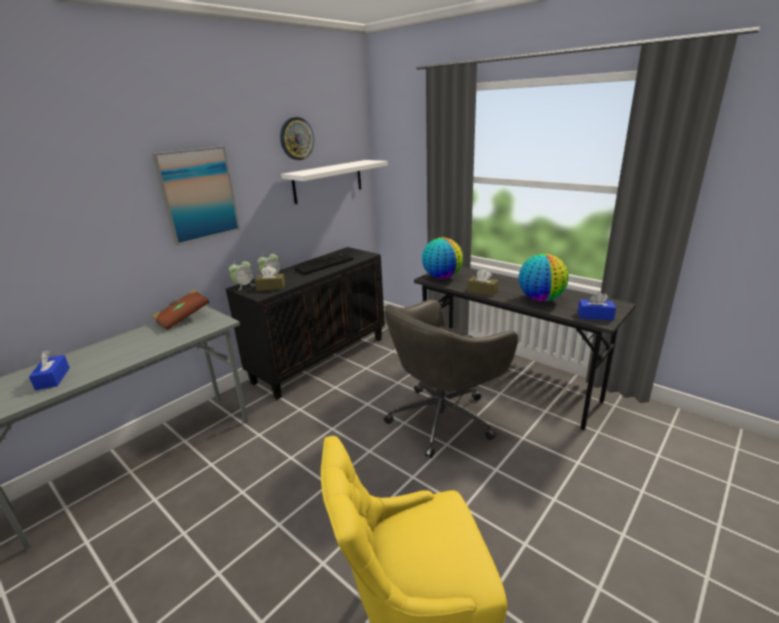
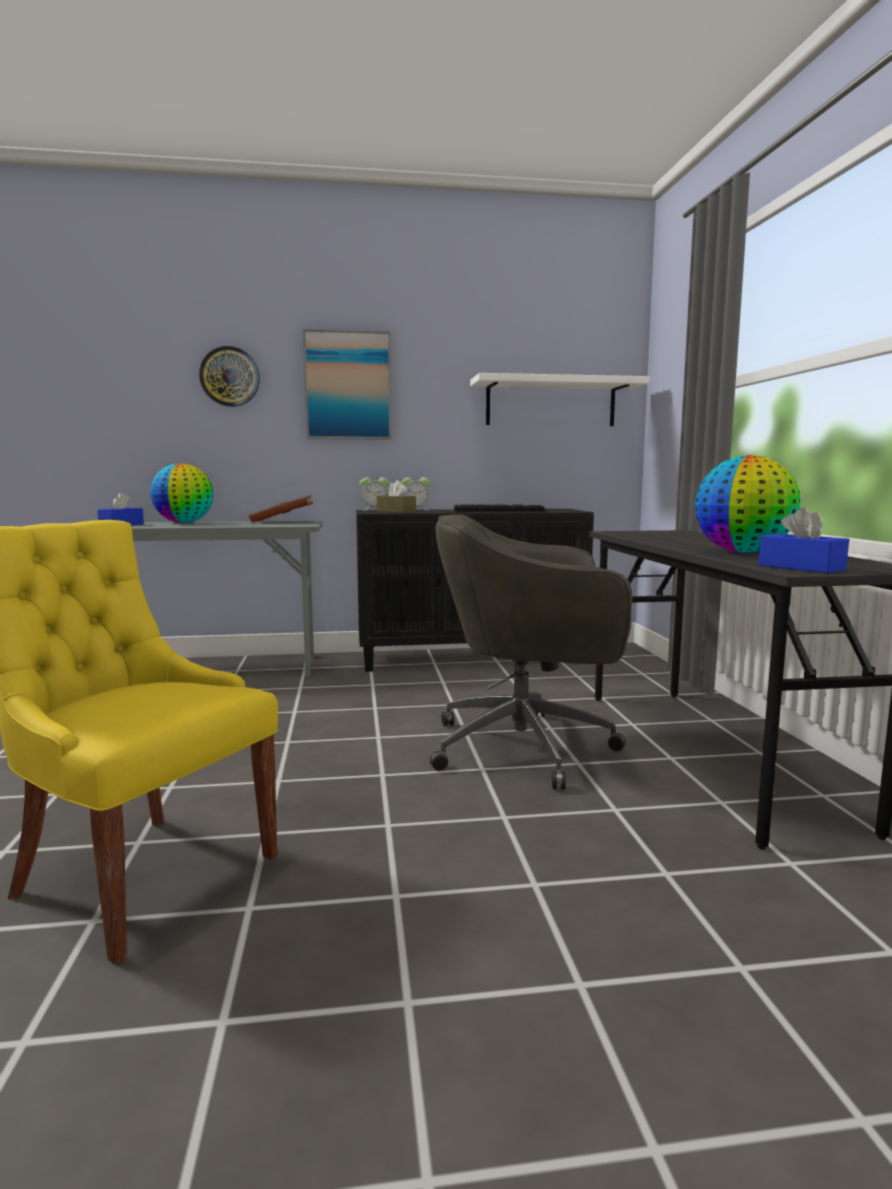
camera: 40 degrees right, 15 degrees down
(296, 138) = (504, 336): wall clock -> wall clock (230, 377)
(442, 277) = (636, 533): globe -> globe (184, 523)
(482, 291) = (662, 541): brown tissue box -> none

